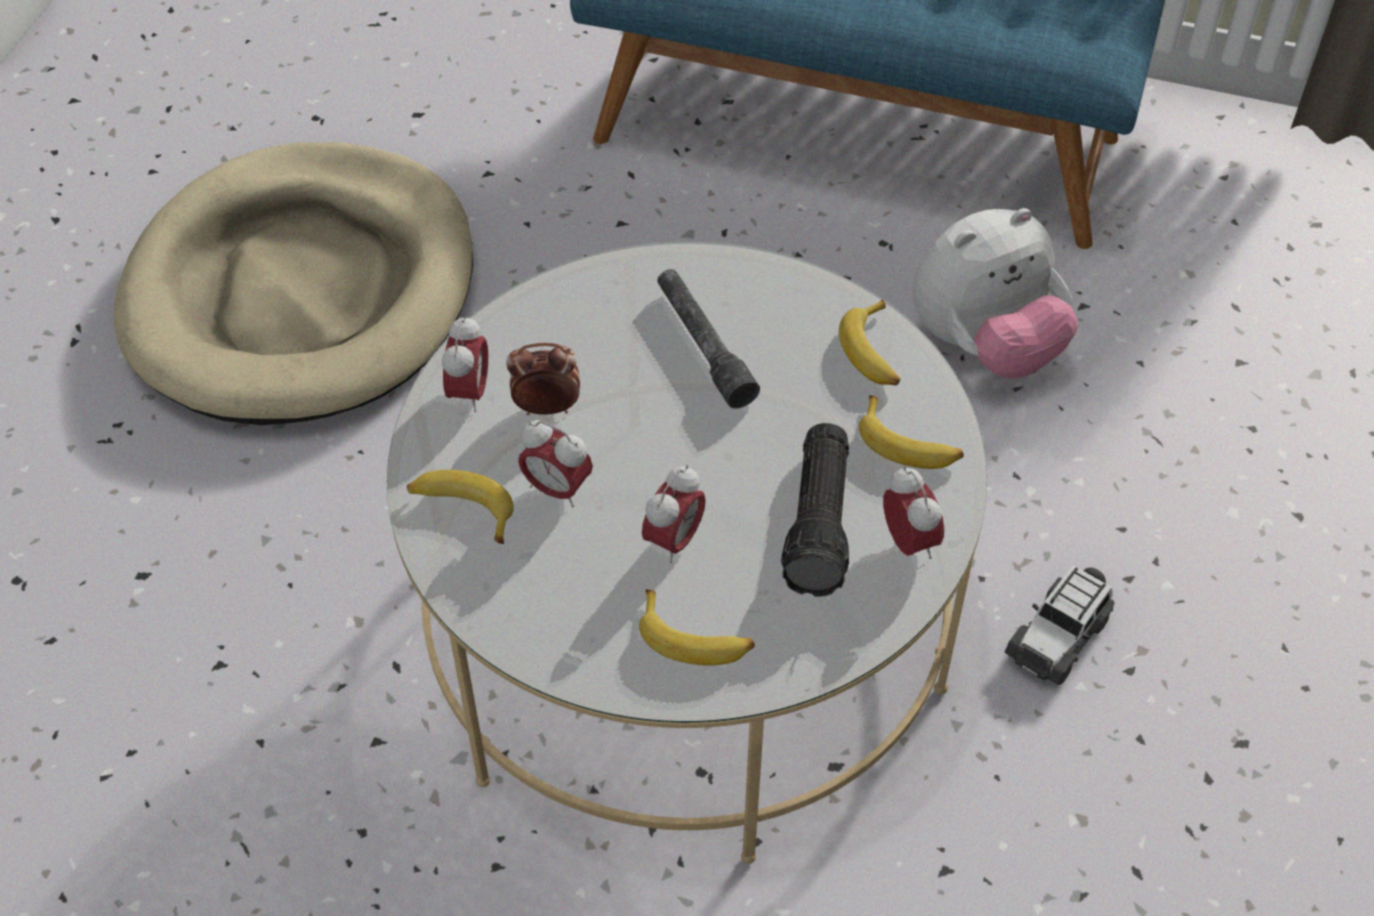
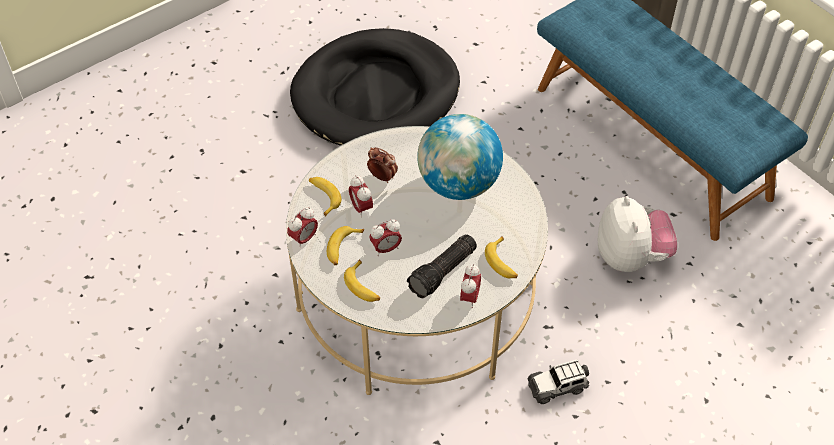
camera: 35 degrees right, 0 degrees up
(303, 292) = (376, 95): beige dog bed -> black dog bed
(469, 392) = (360, 157): alarm clock -> alarm clock (304, 238)
(703, 345) = (458, 184): grey flashlight -> globe
(874, 353) = (521, 222): banana -> banana (343, 248)
(985, 345) = (630, 257): plush toy -> plush toy turned 105 degrees counterclockwise

